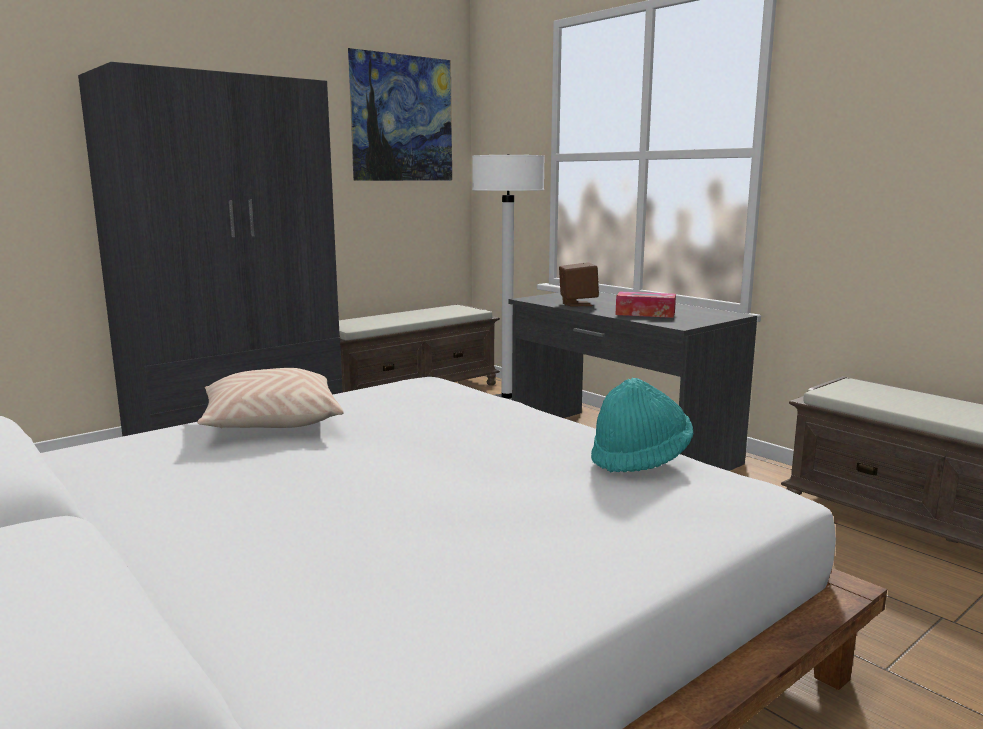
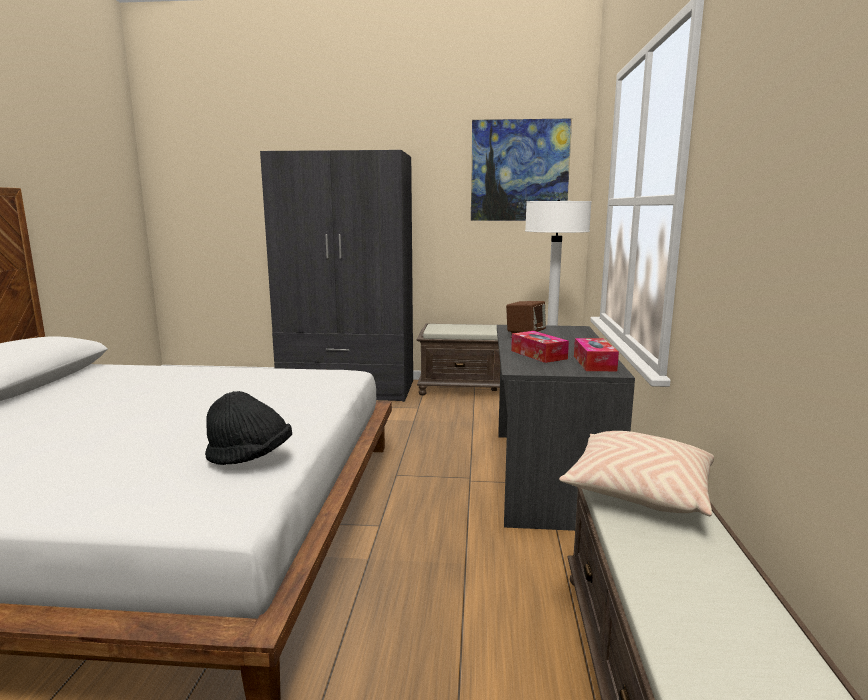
camera: 45 degrees right, 0 degrees up
(271, 423) = (207, 375): beige pillow -> beige pillow (638, 492)
(640, 459) = (250, 458): turquoise hat -> black hat
(701, 312) = (594, 363): none -> tissue box

